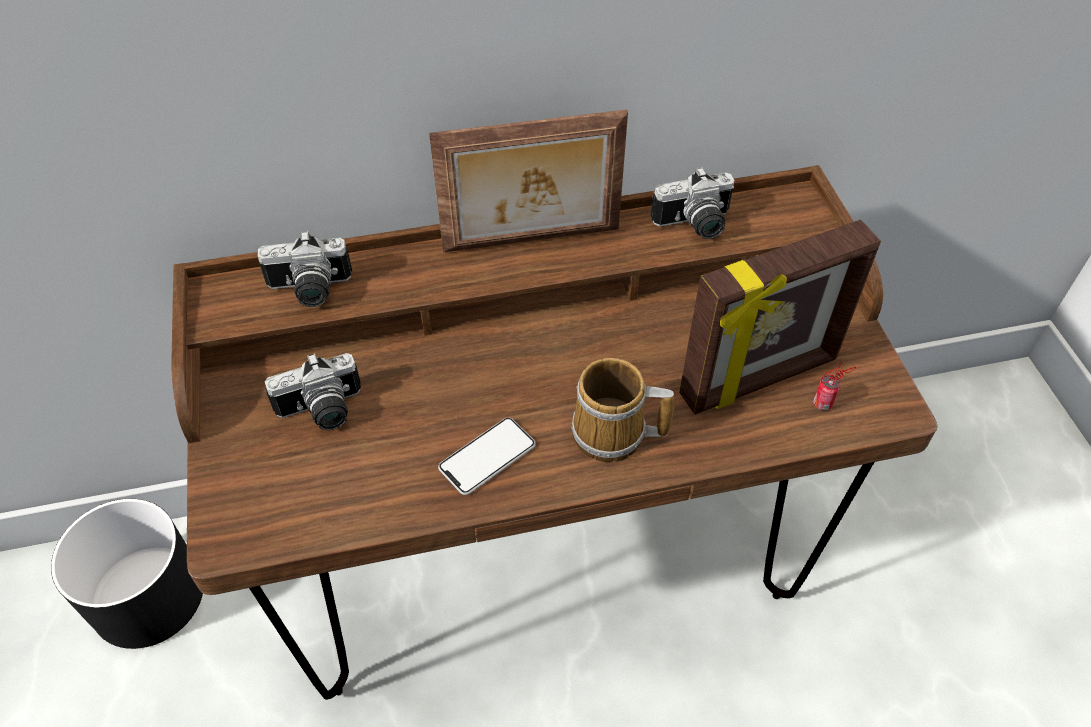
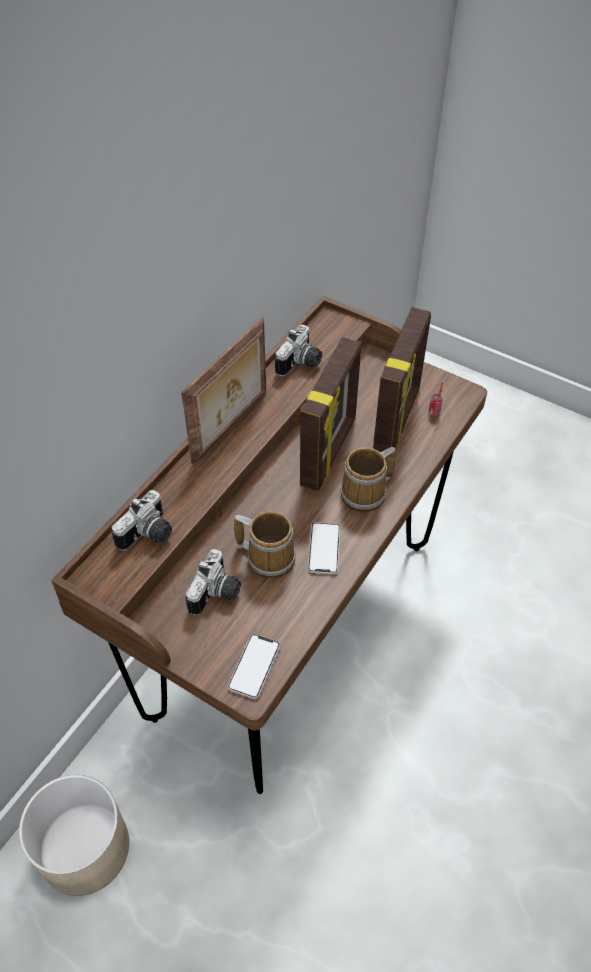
camera: 45 degrees left, 0 degrees up
(149, 596) = (84, 847): black planter -> beige planter
(260, 519) = (254, 666): none -> phone
(420, 415) = (268, 556): none -> mug
(629, 355) = (329, 452): none -> picture frame

